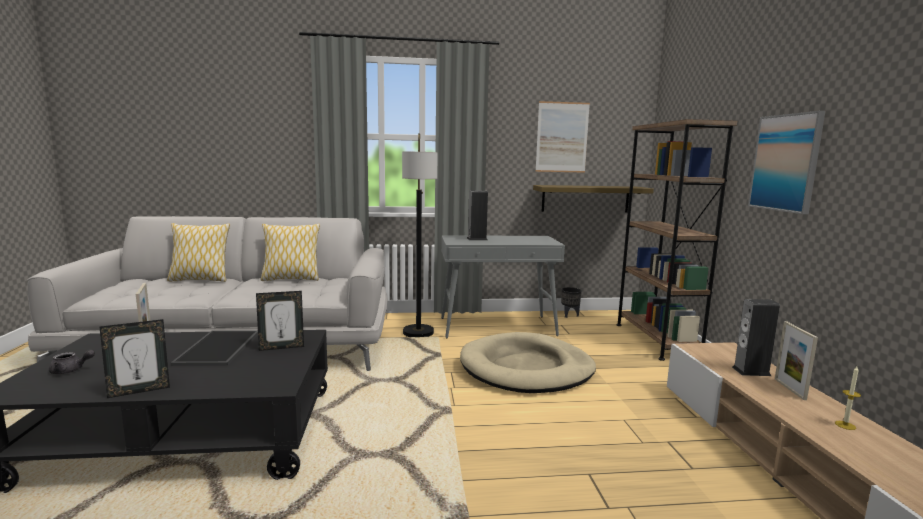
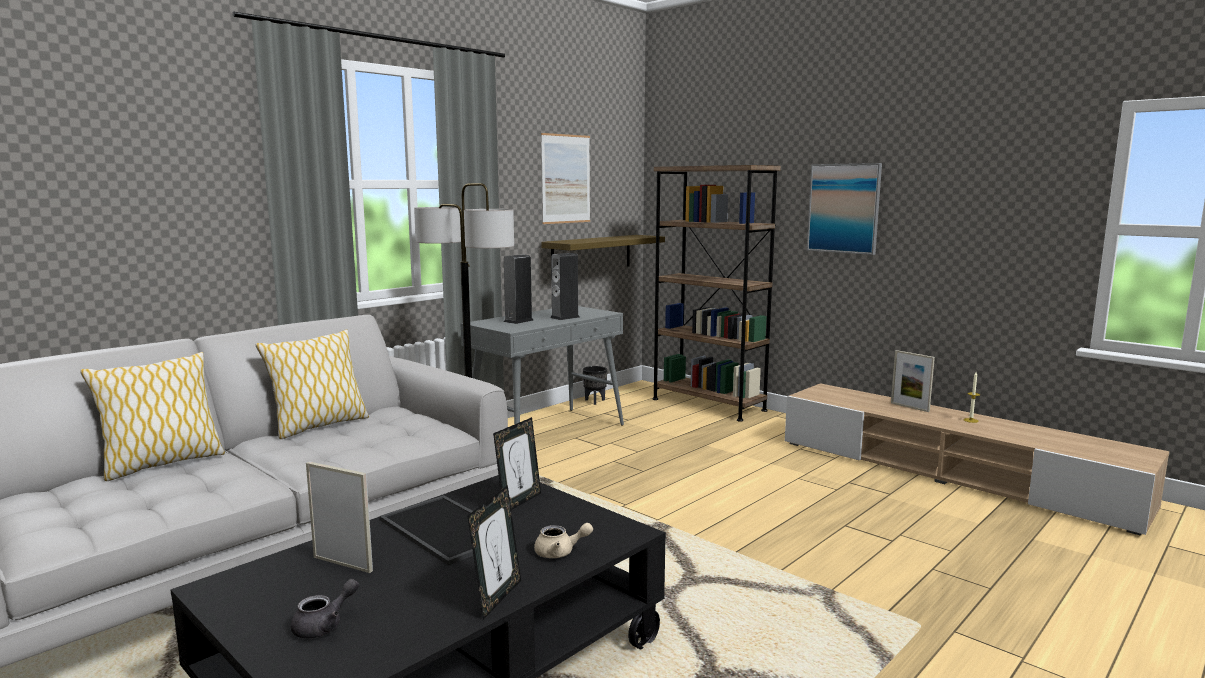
camera: 40 degrees left, 0 degrees up
(221, 382) = (560, 552): none -> beige teapot
(526, 368) = (654, 464): beige dog bed -> none
(751, 371) = (870, 402): speaker -> speaker (565, 317)

